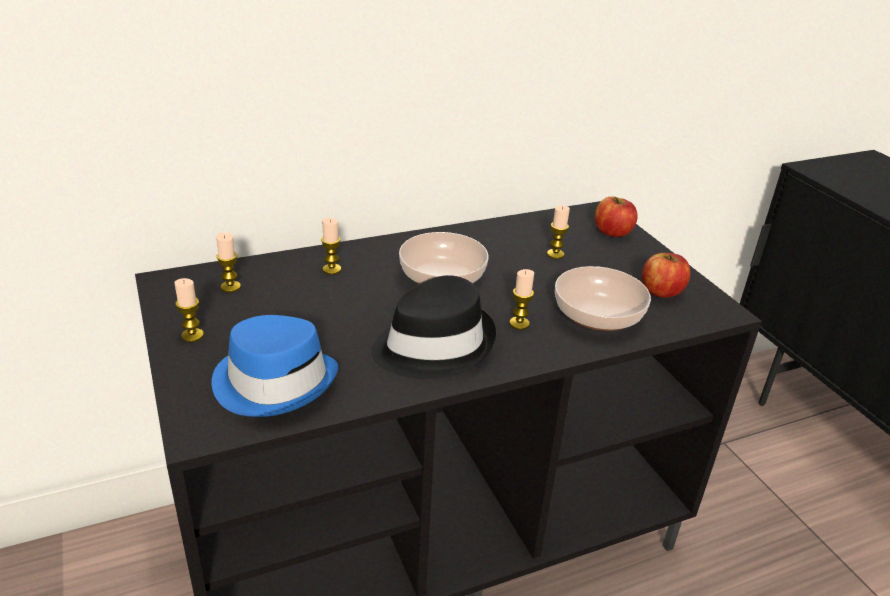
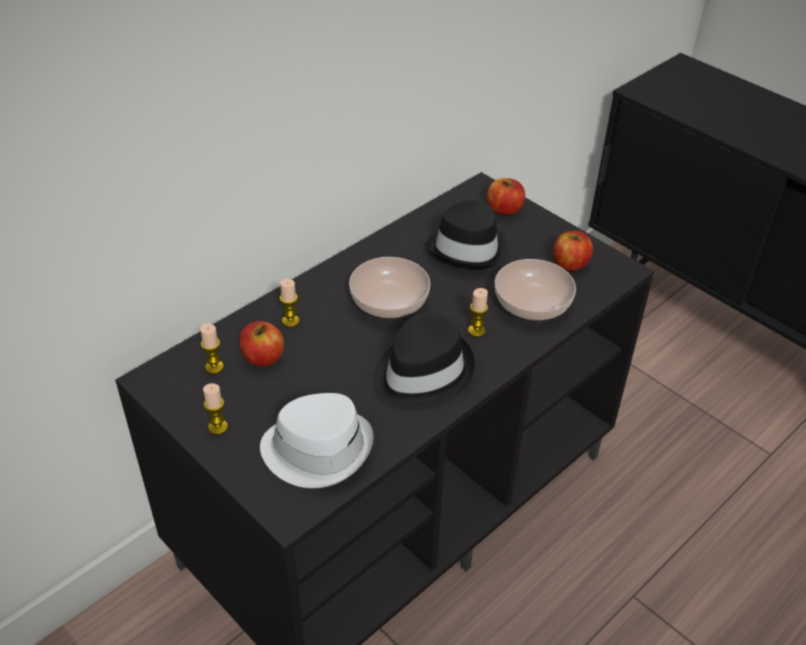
camera: 20 degrees left, 10 degrees up
(274, 382) = (318, 449): blue hat -> white hat
(282, 291) = (263, 357): none -> apple
(555, 254) = (469, 248): candle -> black hat

